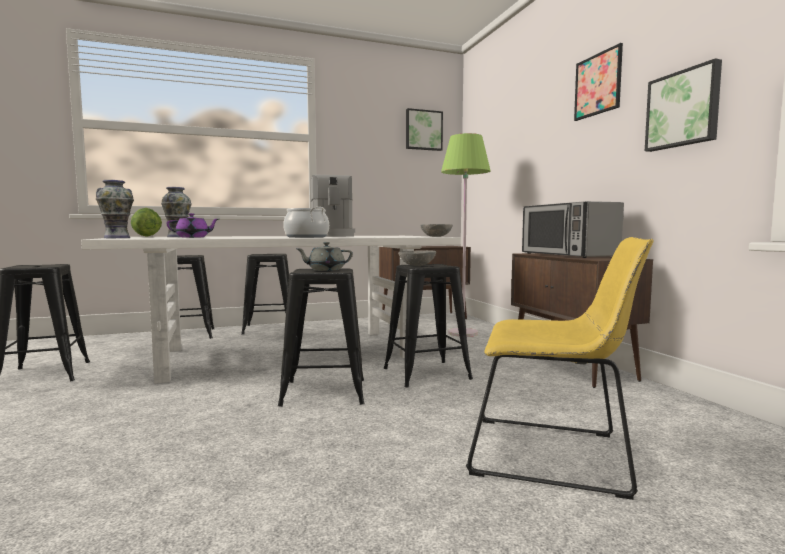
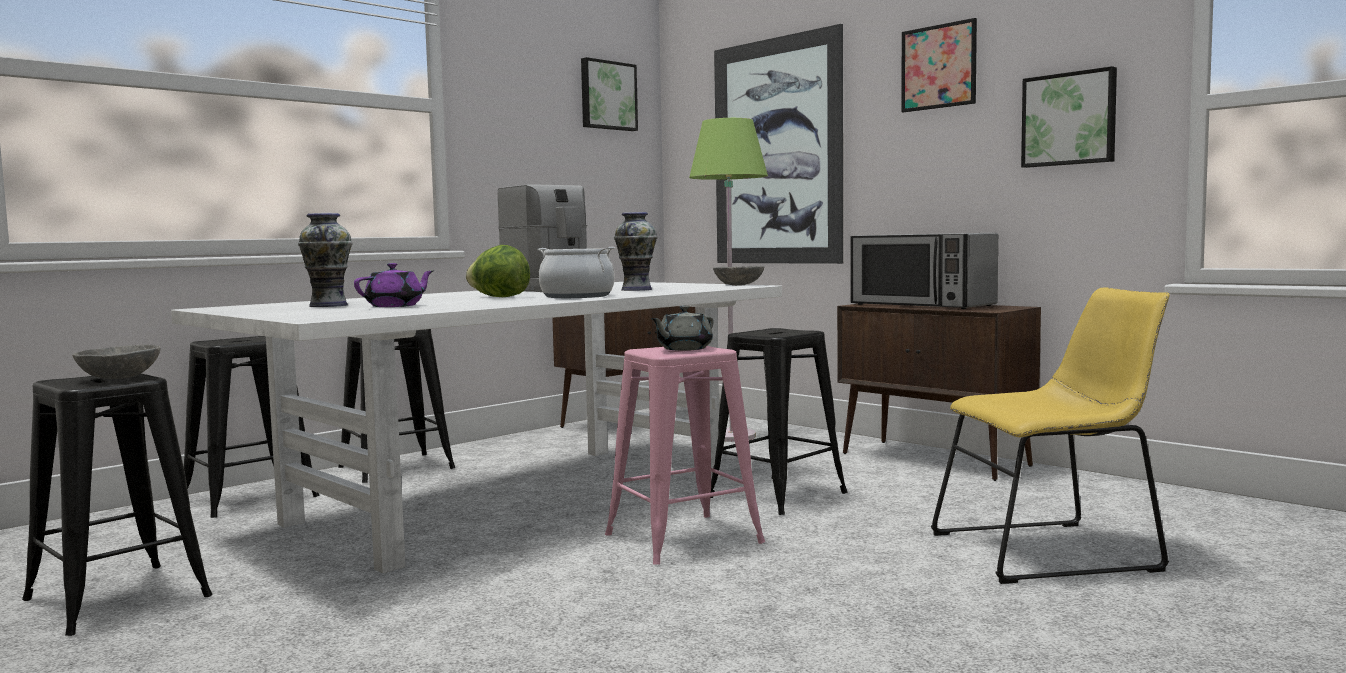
camera: 25 degrees left, 0 degrees up
(117, 238) = (289, 315): vase -> vase (636, 289)
(146, 236) = (229, 306): lettuce -> lettuce (499, 297)
(325, 392) = (684, 538): black stool -> pink stool
(417, 265) = (763, 332): grey bowl -> grey bowl (120, 377)
(510, 156) = (776, 152): none -> picture

